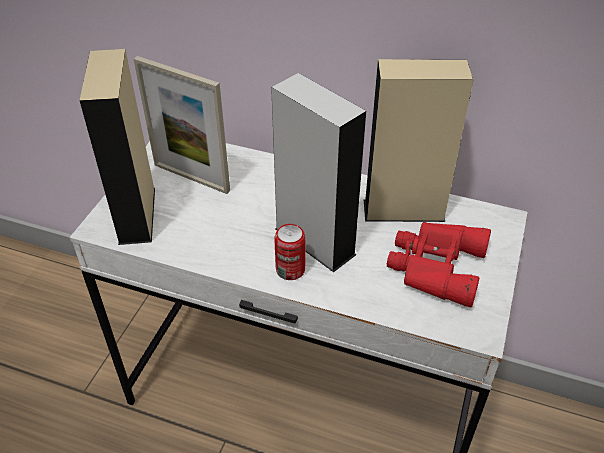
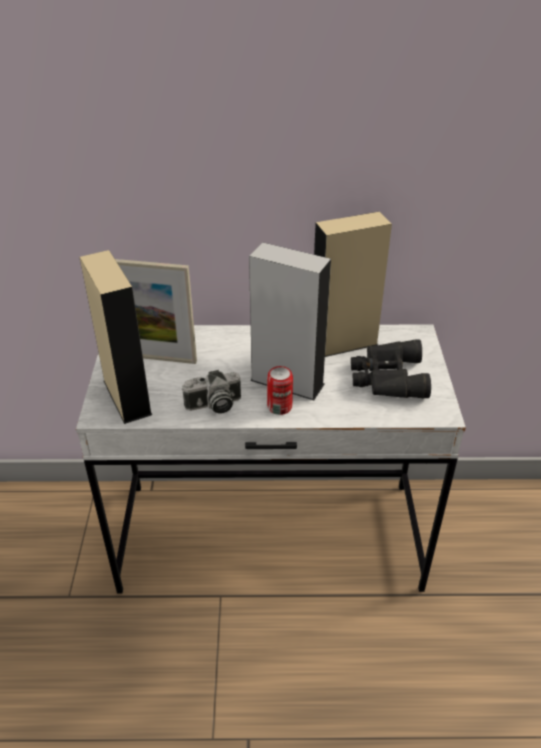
camera: 20 degrees left, 5 degrees down
(220, 249) = (213, 405): none -> camera
(434, 266) = (386, 377): red binoculars -> black binoculars

